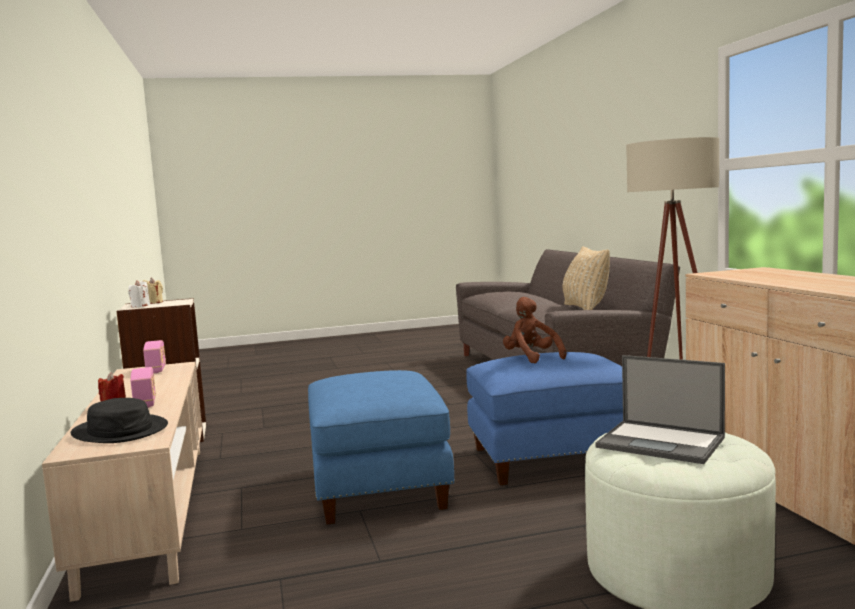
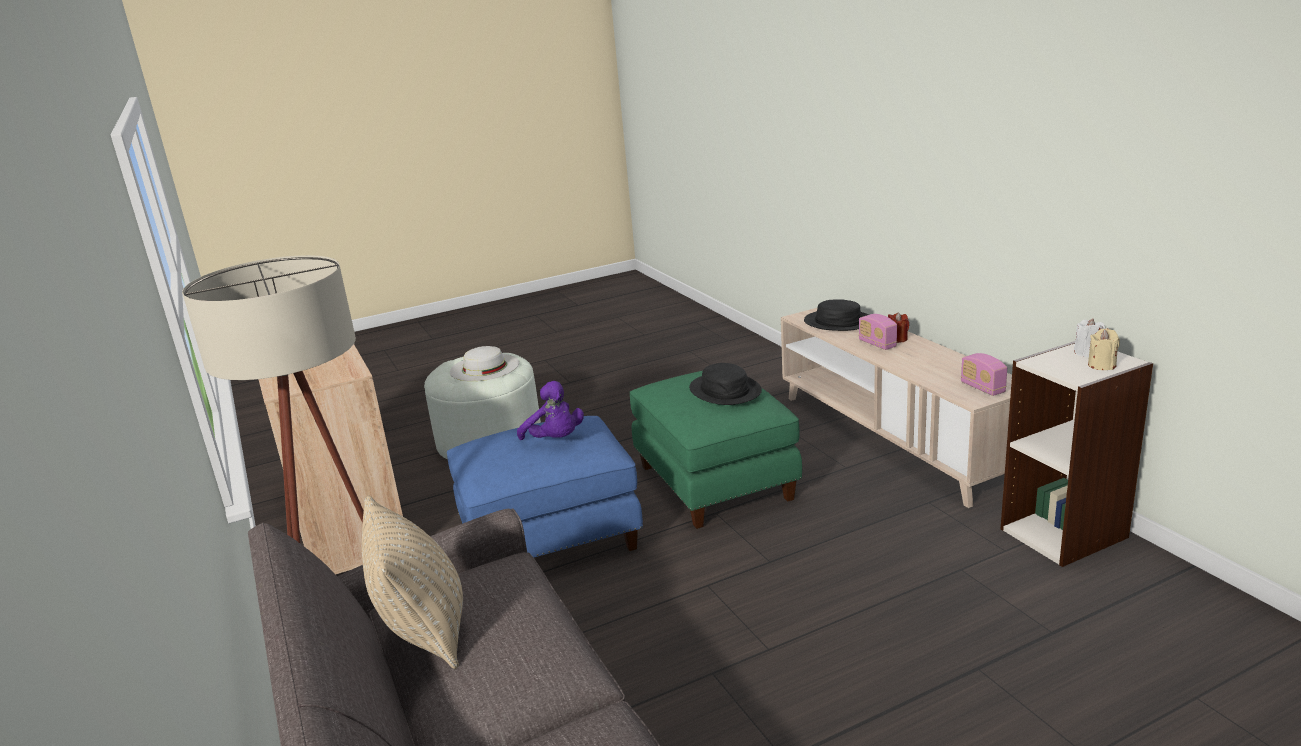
camera: 170 degrees right, 15 degrees up
(357, 377) = (725, 390): none -> black hat
(380, 487) = (713, 483): blue ottoman -> green ottoman
(531, 358) = (555, 440): brown plush toy -> purple plush toy
(662, 442) = (484, 367): laptop -> white hat

